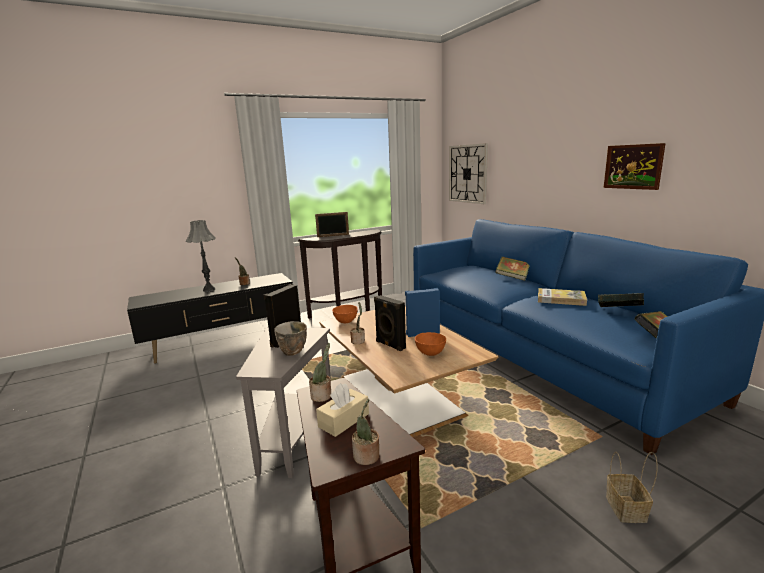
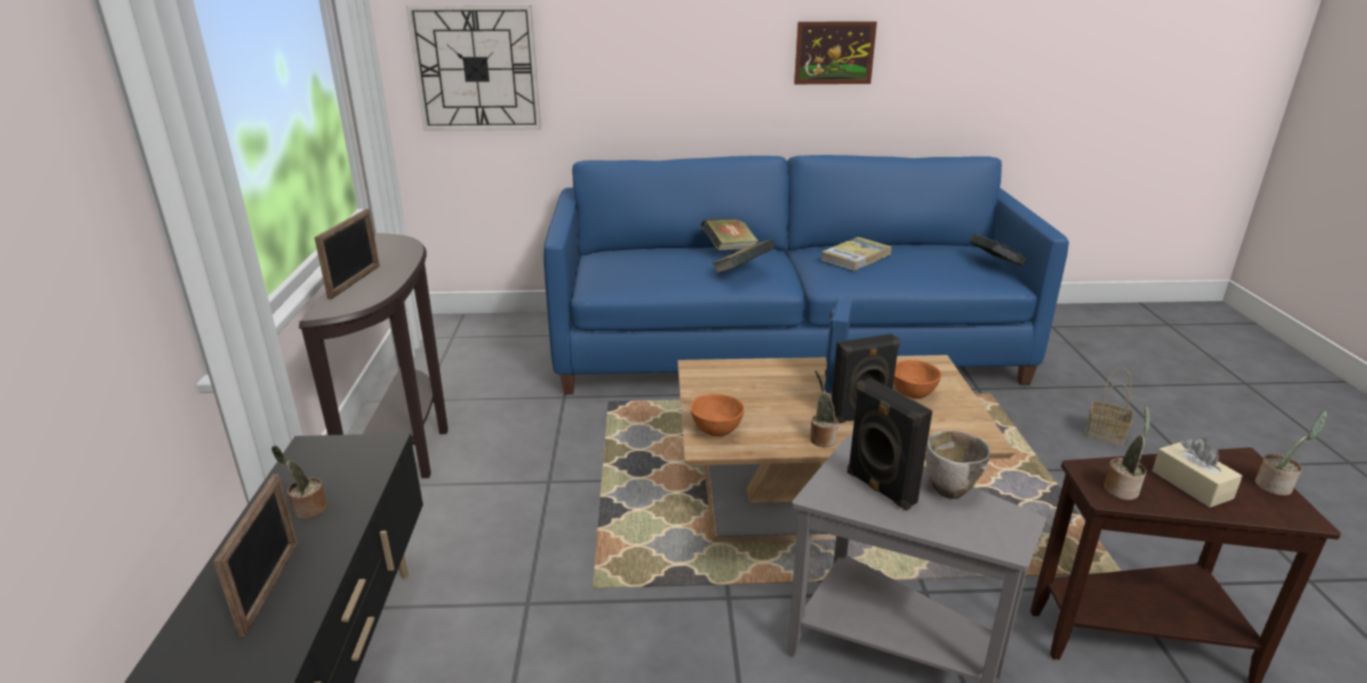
camera: 65 degrees left, 10 degrees up
(209, 290) = (271, 587): grey table lamp -> picture frame
(619, 312) = (920, 250): book -> book (742, 272)

